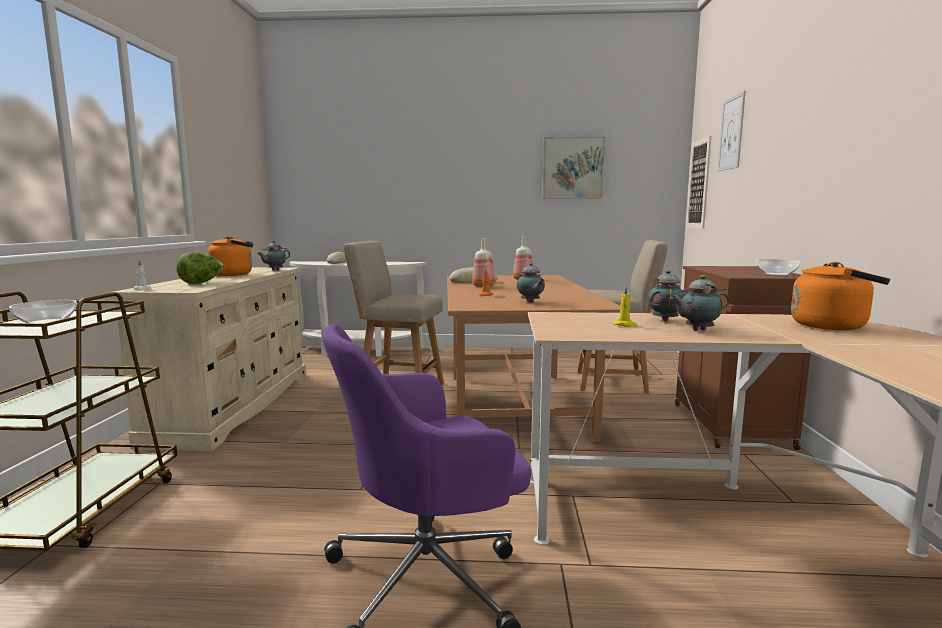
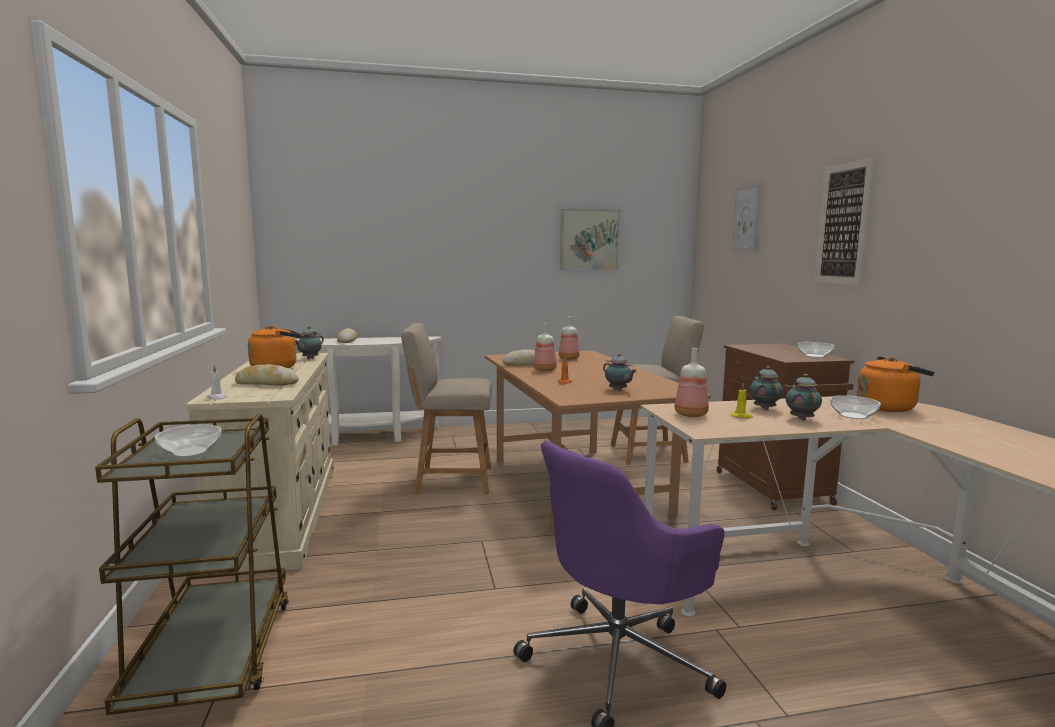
camera: 15 degrees left, 0 degrees up
(201, 283) = (266, 384): lettuce -> bread
(567, 321) = (690, 414): none -> bottle
(696, 330) = (801, 419): teapot -> teapot turned 120 degrees clockwise
(698, 184) = (707, 259): picture -> picture (843, 224)
(771, 331) = (854, 416): none -> bowl

